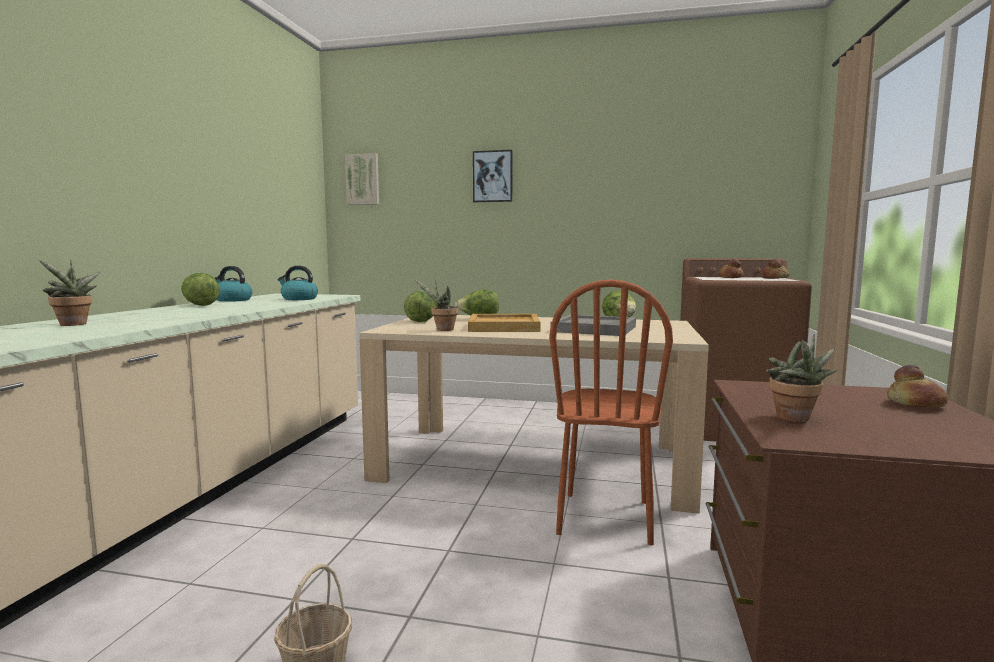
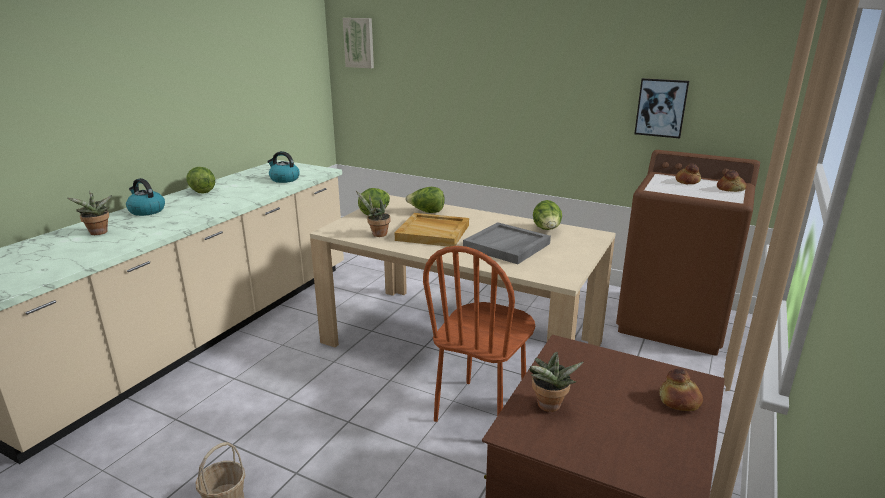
camera: 15 degrees right, 15 degrees up
(232, 300) = (232, 178): kettle -> kettle (146, 211)
(493, 176) = (475, 48): picture -> picture (661, 108)

